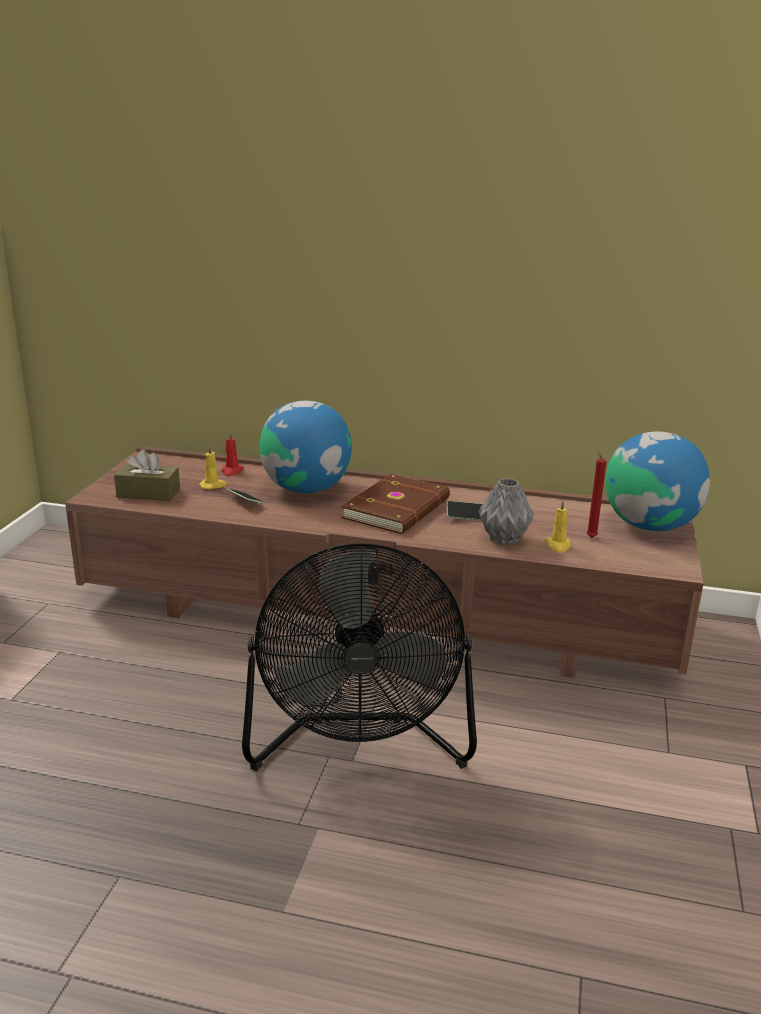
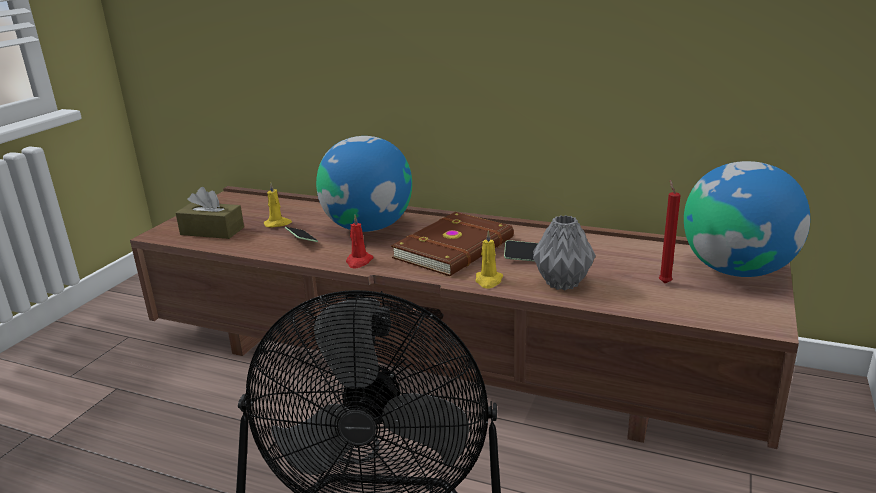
camera: 10 degrees right, 0 degrees up
(232, 471) = (303, 209): red candle -> red candle (359, 262)
(558, 545) = (623, 292): yellow candle -> yellow candle (488, 281)

